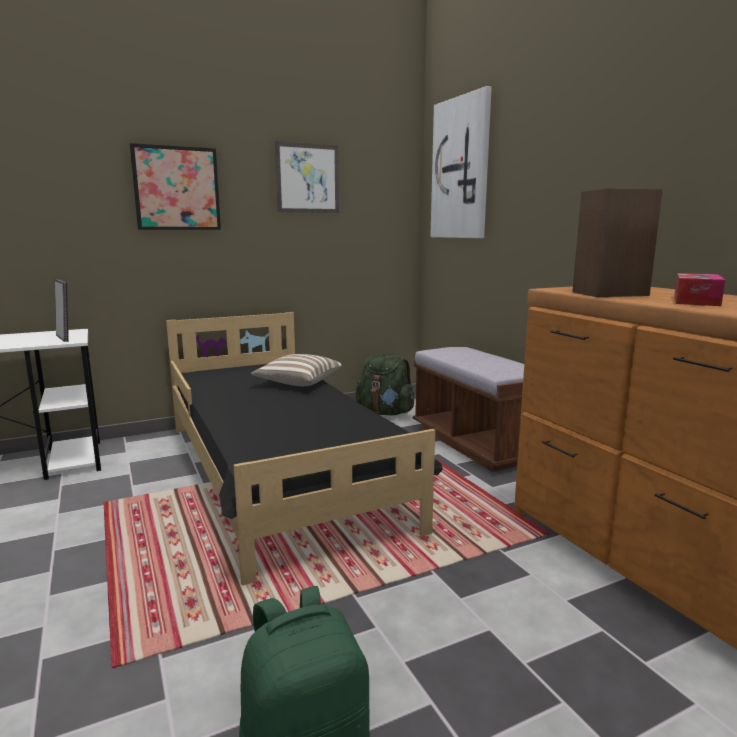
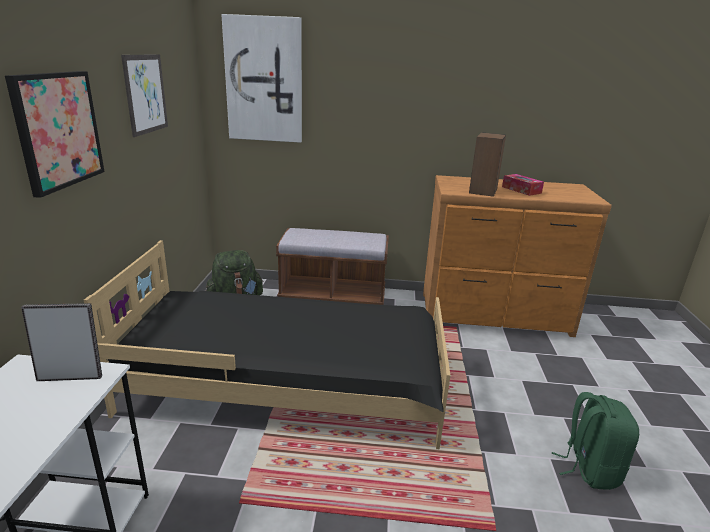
camera: 60 degrees left, 10 degrees up
(297, 383) = (255, 306): pillow -> none

